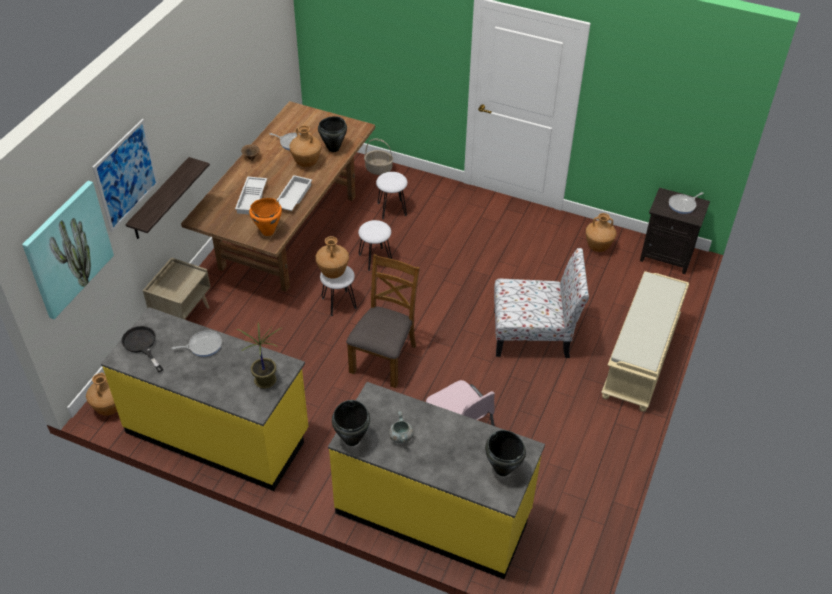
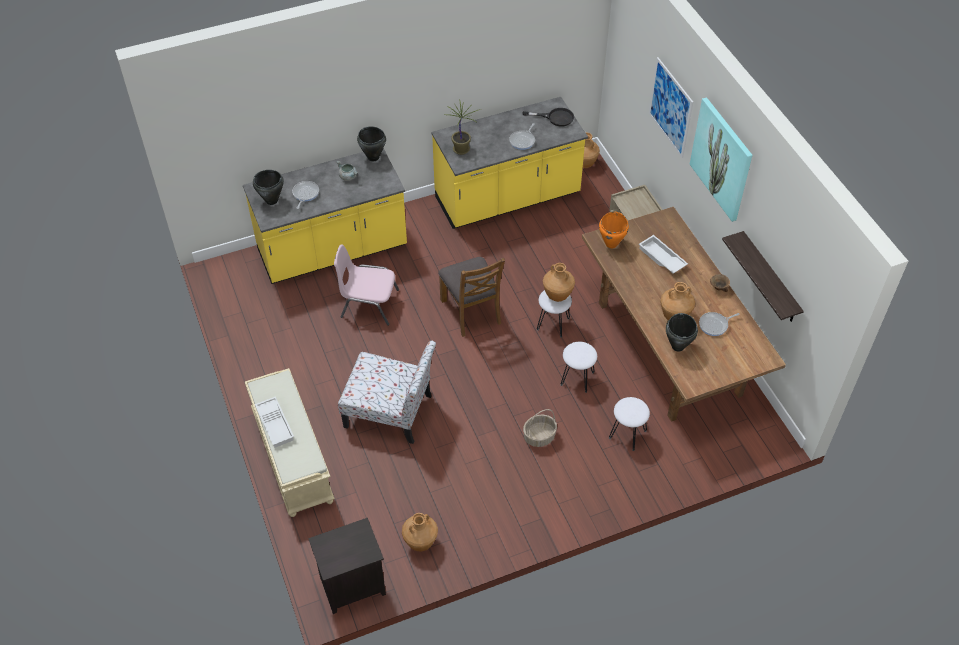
camera: 135 degrees right, 5 degrees up
(67, 249) = (629, 65): picture -> picture (722, 159)
(160, 200) = (680, 172): shelf -> shelf (770, 279)
(292, 197) = (638, 281): white tray -> white tray (276, 424)
(379, 169) = (694, 467): basket -> basket (539, 437)
(534, 334) = (390, 411): chair -> chair turned 120 degrees counterclockwise
(683, 205) = (343, 552): frying pan -> frying pan (305, 194)

